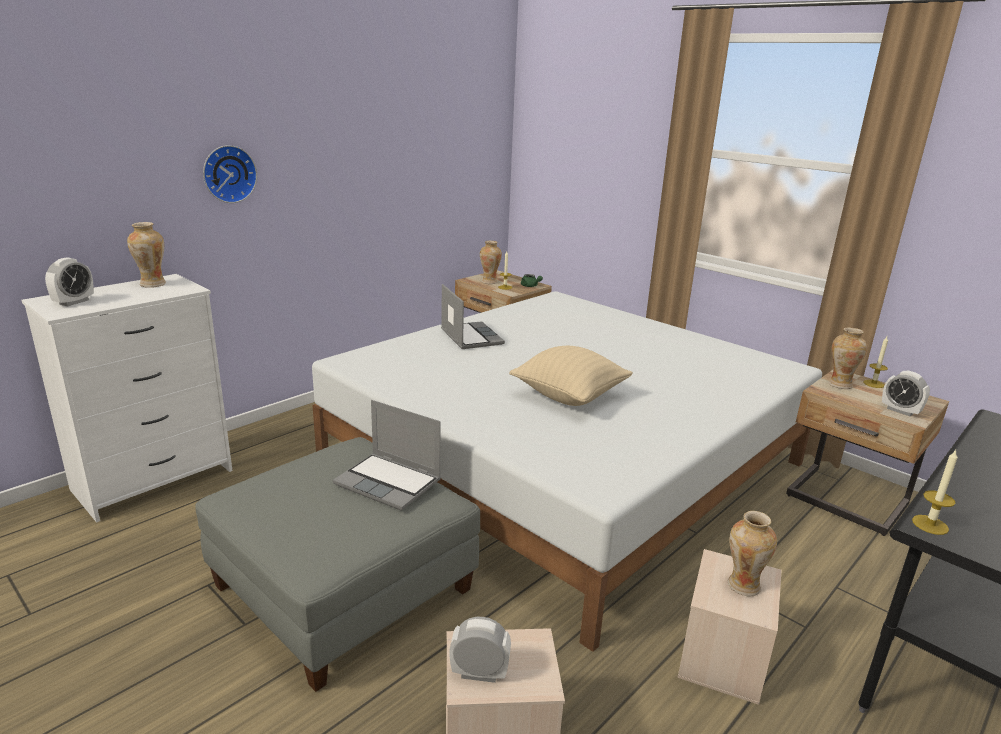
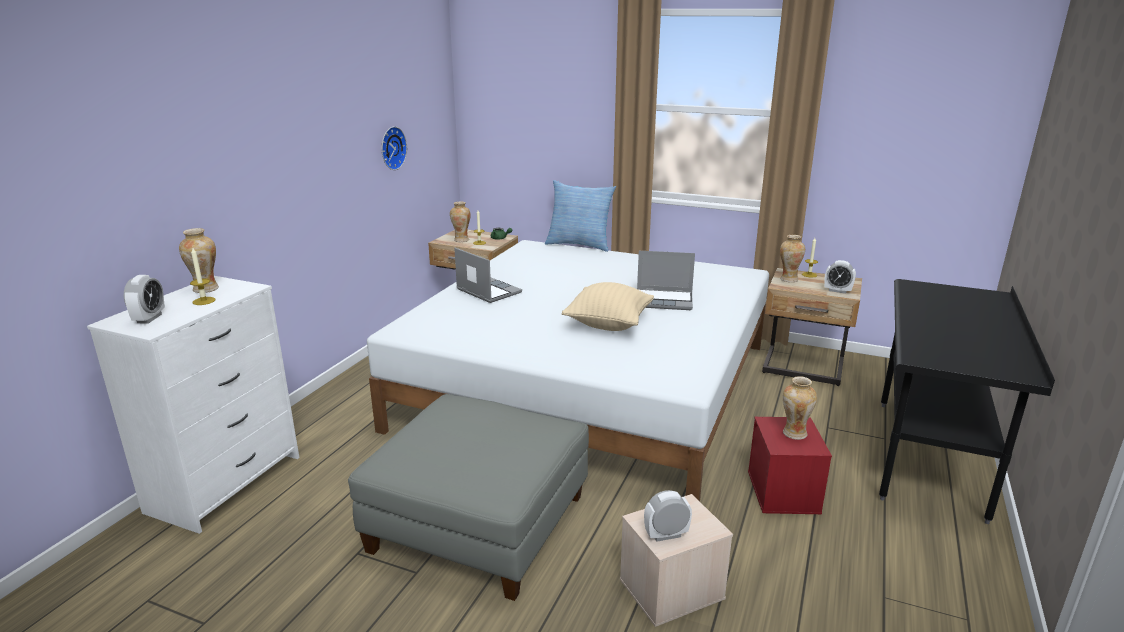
camera: 20 degrees left, 0 degrees up
(228, 174) = (244, 170): wall clock -> wall clock (391, 148)
(389, 482) = (509, 421): laptop -> laptop (664, 300)
(611, 305) = (579, 244): none -> pillow
(723, 658) = (784, 492): beige storage box -> red storage box
(930, 524) = (916, 357): candle -> candle (204, 301)

